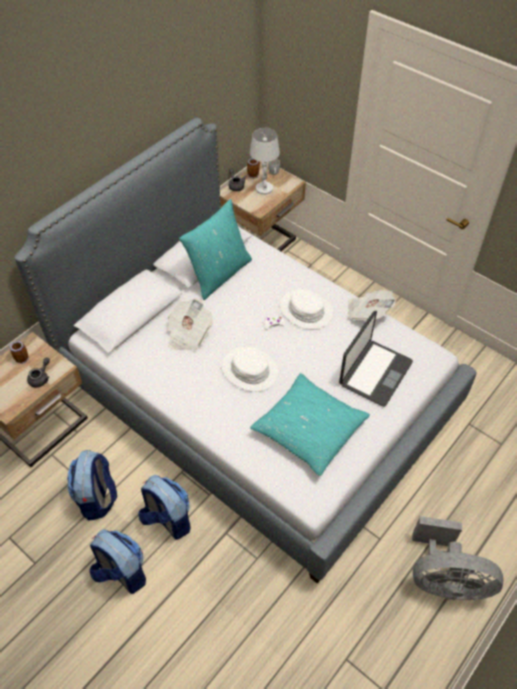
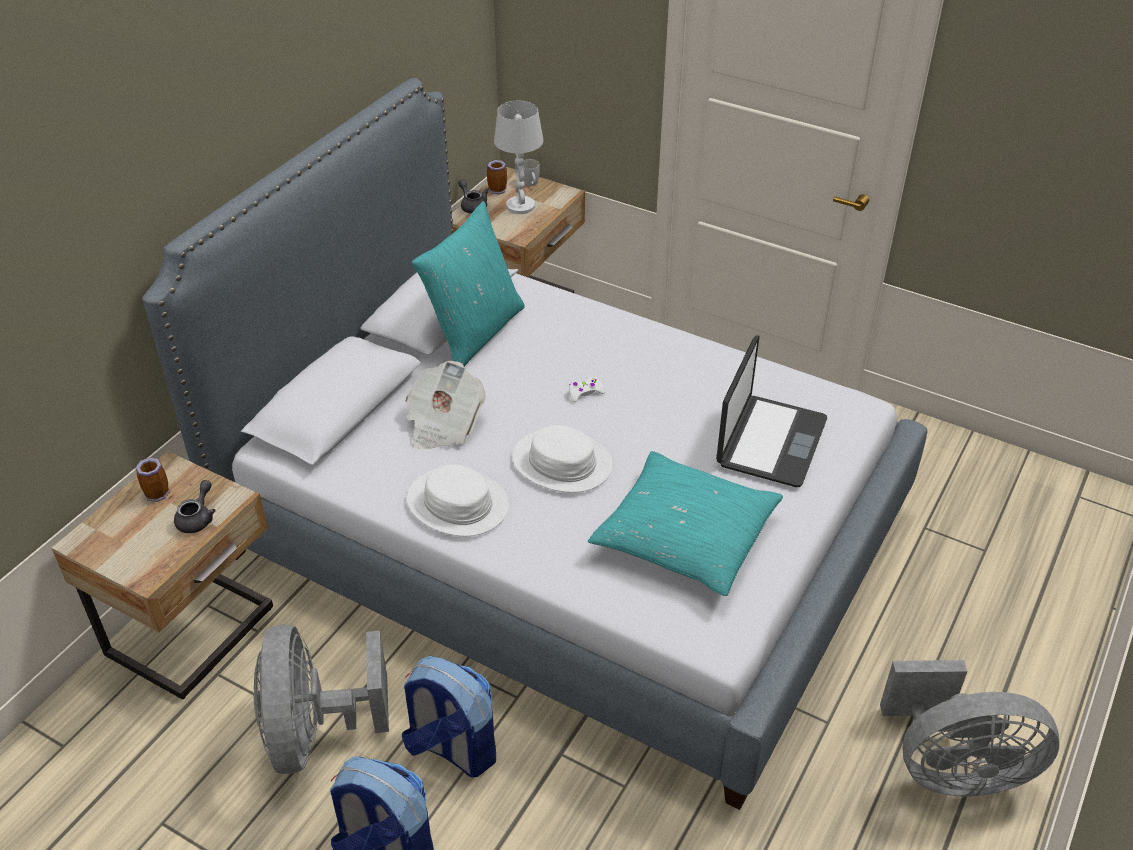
camera: 10 degrees left, 10 degrees down
(97, 498) = (316, 732): backpack -> grey fan
(306, 310) = (633, 367): white hat -> white hat (457, 503)
(367, 313) = (734, 359): newspaper -> none

